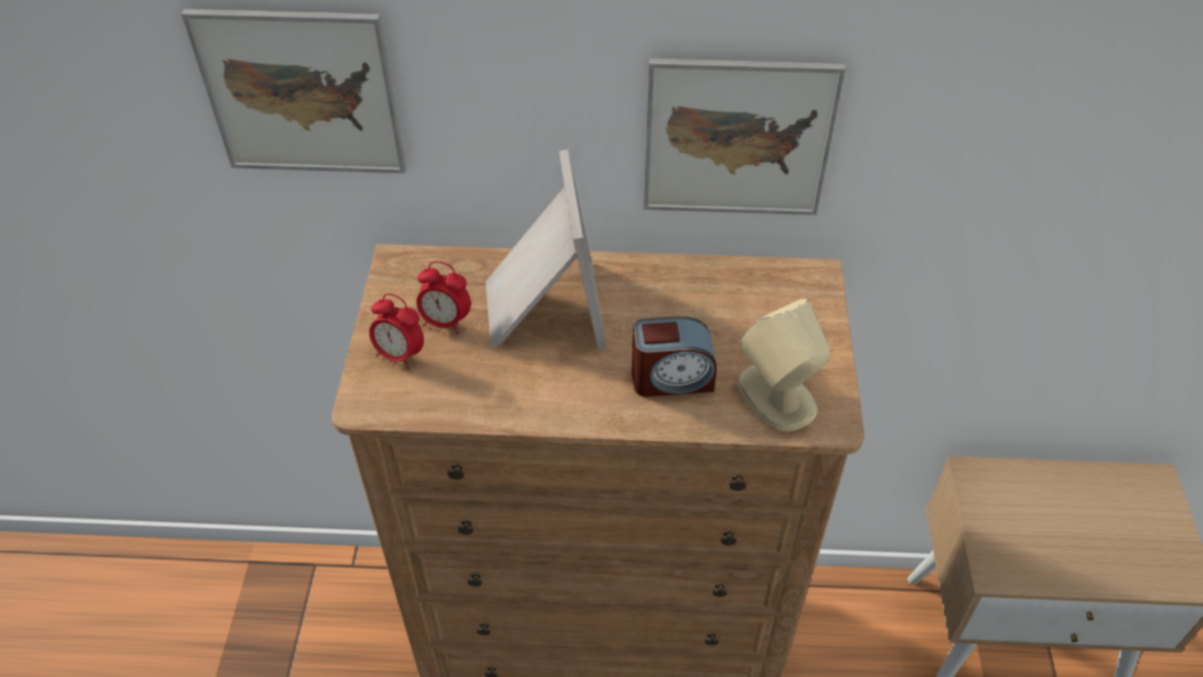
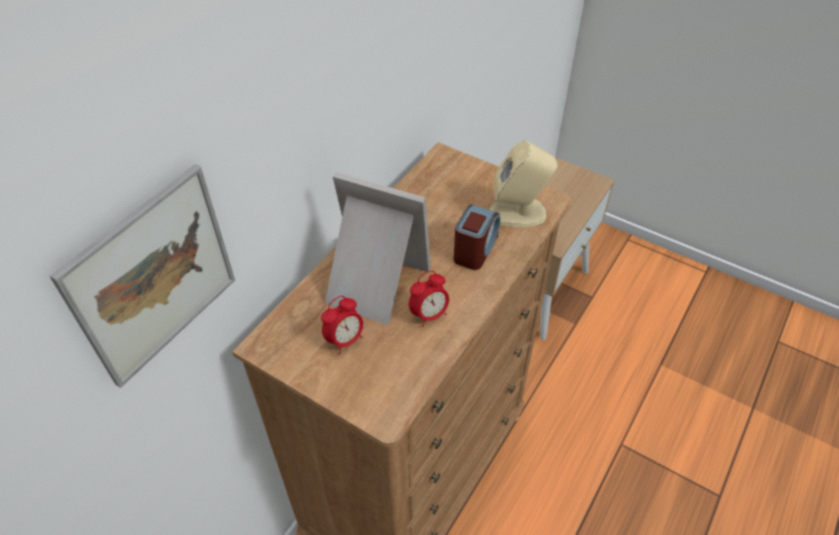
camera: 60 degrees left, 0 degrees up
(400, 355) = (355, 378): alarm clock -> alarm clock (429, 315)
(737, 138) = (384, 103): picture -> none

